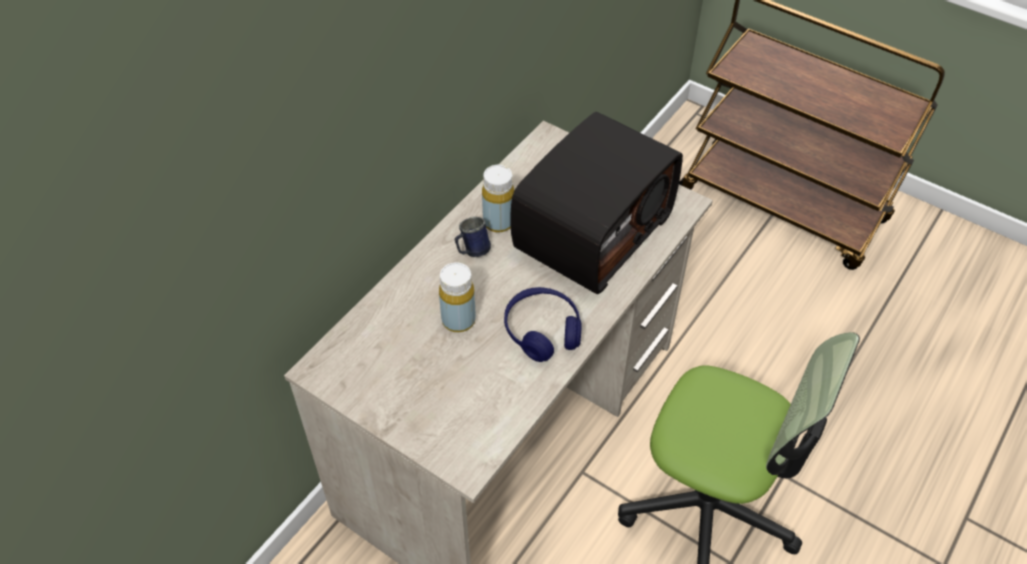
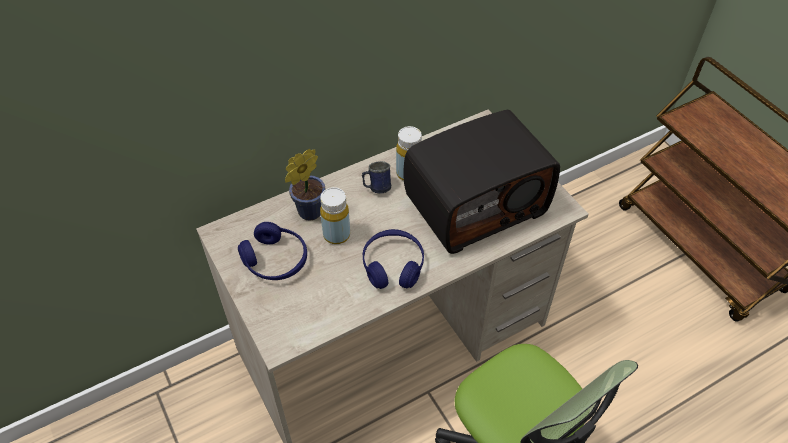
camera: 25 degrees right, 0 degrees up
(405, 375) = (275, 260): none -> blue headphones
(409, 308) = (307, 213): none -> potted plant

